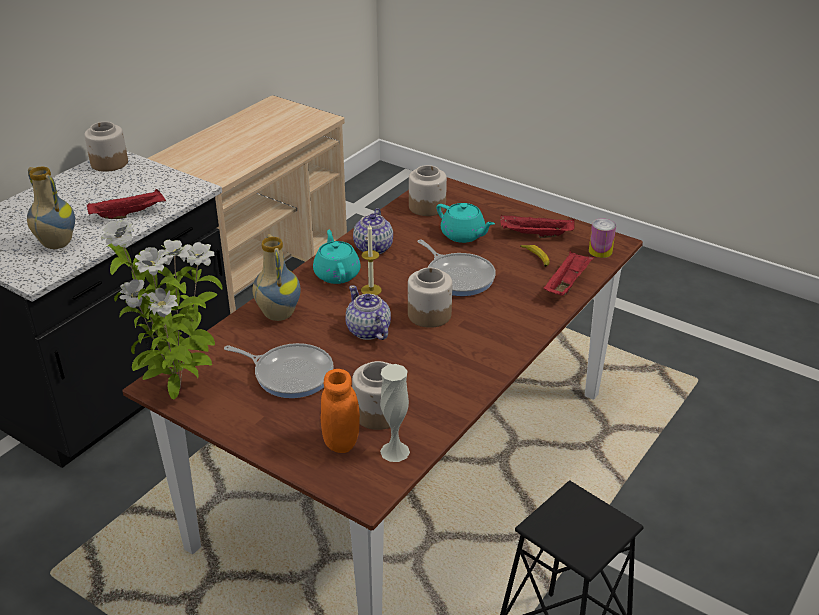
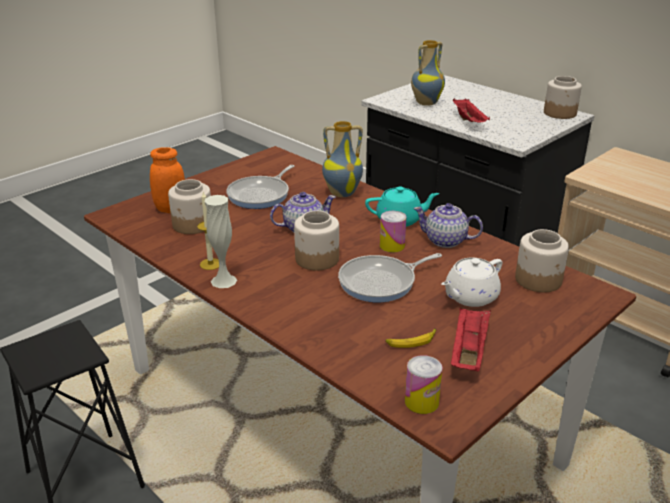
camera: 100 degrees right, 5 degrees down
(179, 390) = (263, 160): potted plant -> none
(371, 290) = (368, 234): candle -> candle (210, 264)
(391, 275) = (392, 246): none -> can
(395, 451) = (145, 227): white vase -> white vase (223, 281)
(463, 235) = (470, 297): turquoise teapot -> white teapot
(567, 284) = (347, 355): red tray -> none

